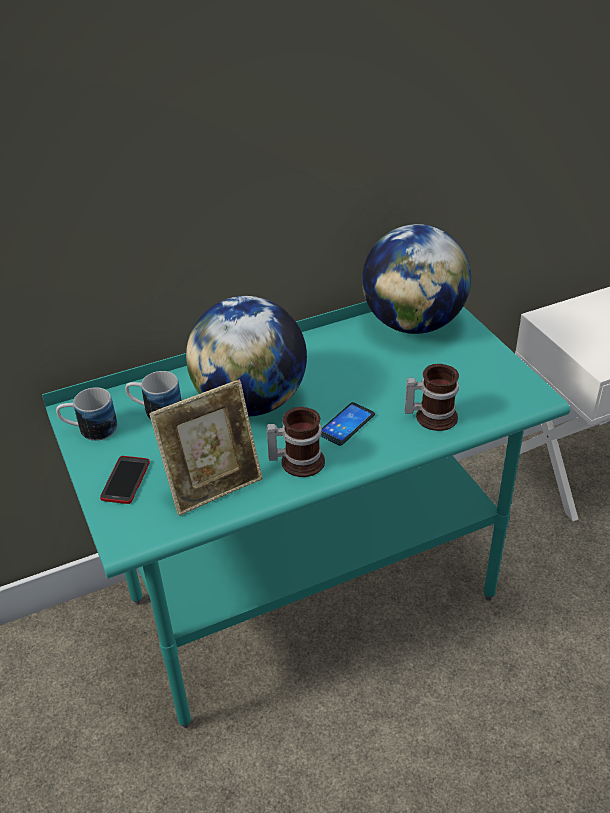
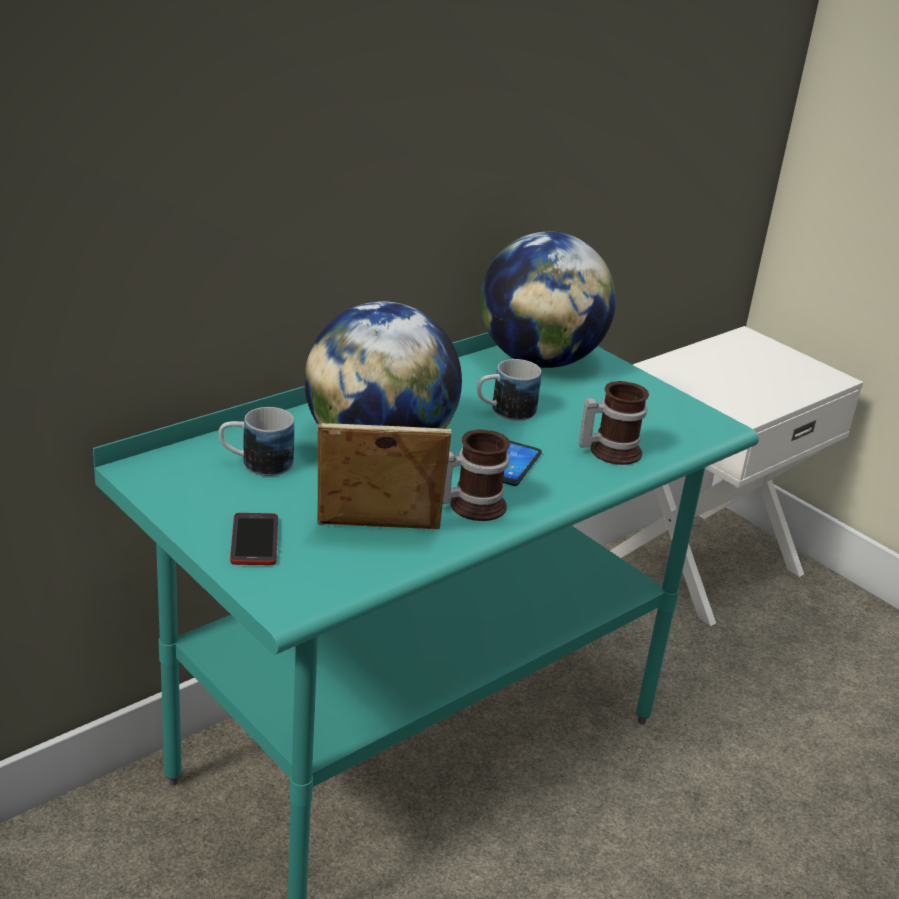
camera: 20 degrees left, 10 degrees down
(90, 429) = (174, 488): mug -> mug (504, 411)
(214, 486) = (377, 538): picture frame -> picture frame turned 135 degrees counterclockwise

